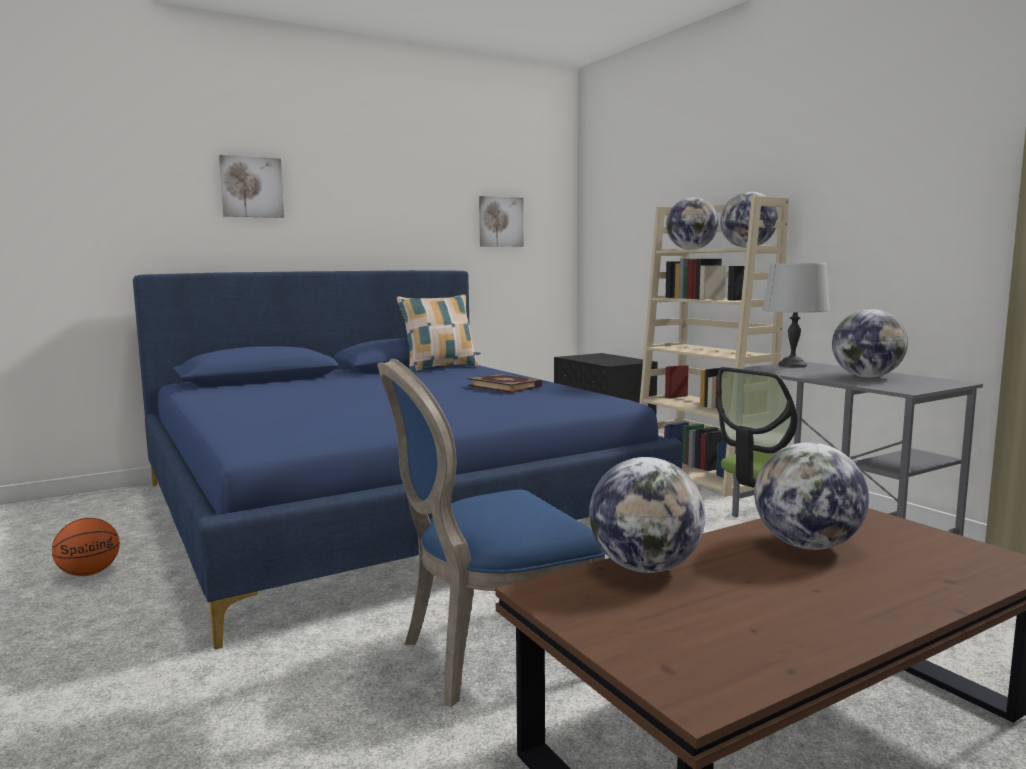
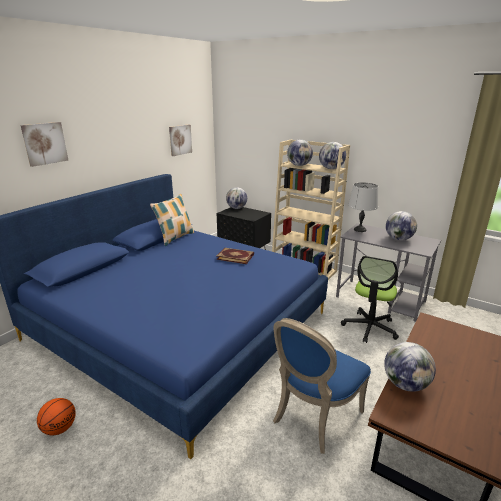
camera: 25 degrees left, 15 degrees up
(807, 546) = (440, 350): globe -> globe (236, 208)

